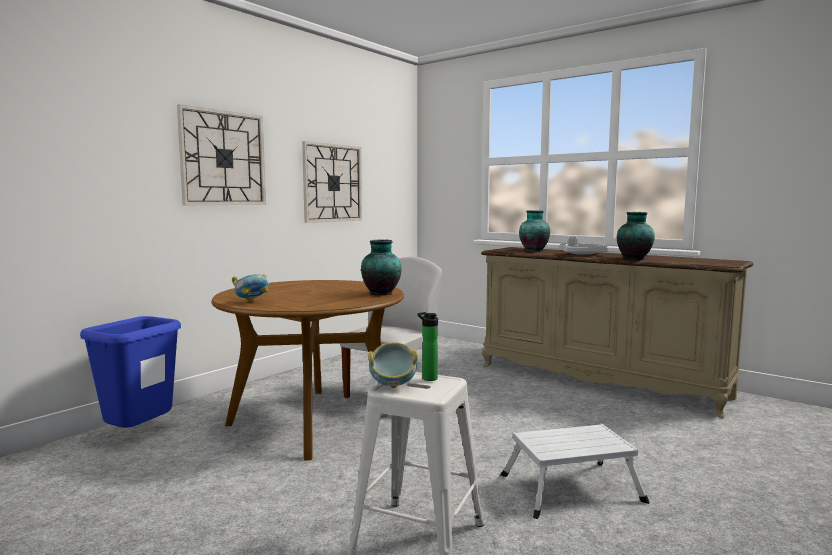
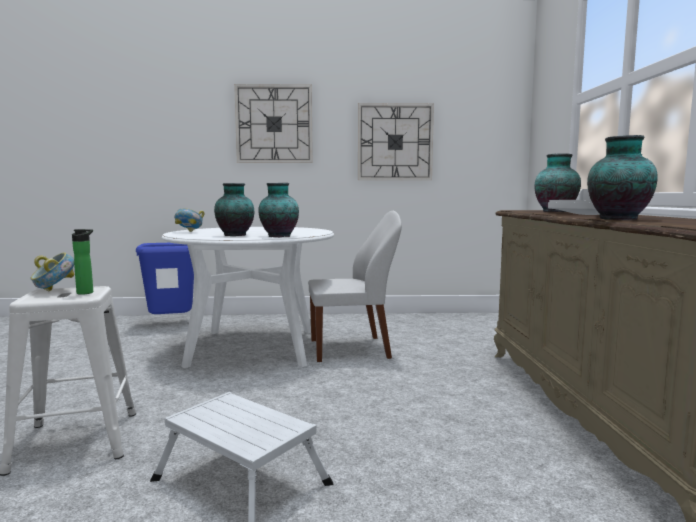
camera: 50 degrees right, 0 degrees up
(314, 420) = (253, 347): brown dining table -> white dining table
(338, 298) = (235, 235): none -> vase

